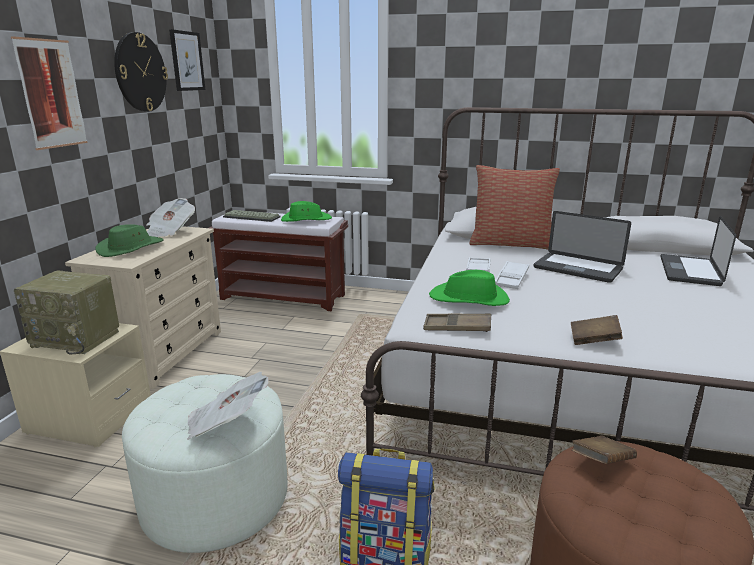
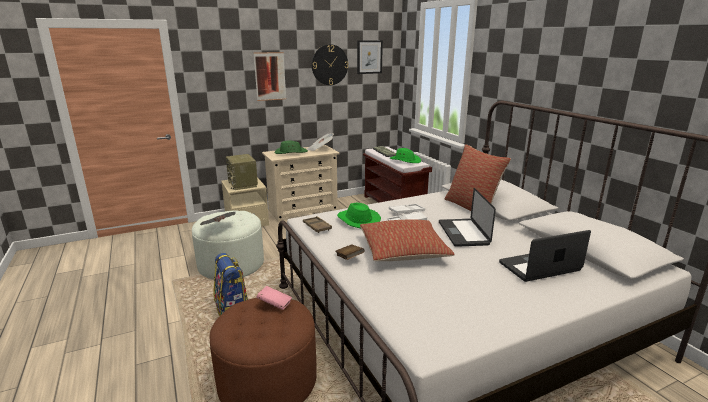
camera: 50 degrees right, 0 degrees up
(600, 307) = (403, 251): none -> pillow
(601, 462) = (275, 304): brown book -> pink book

